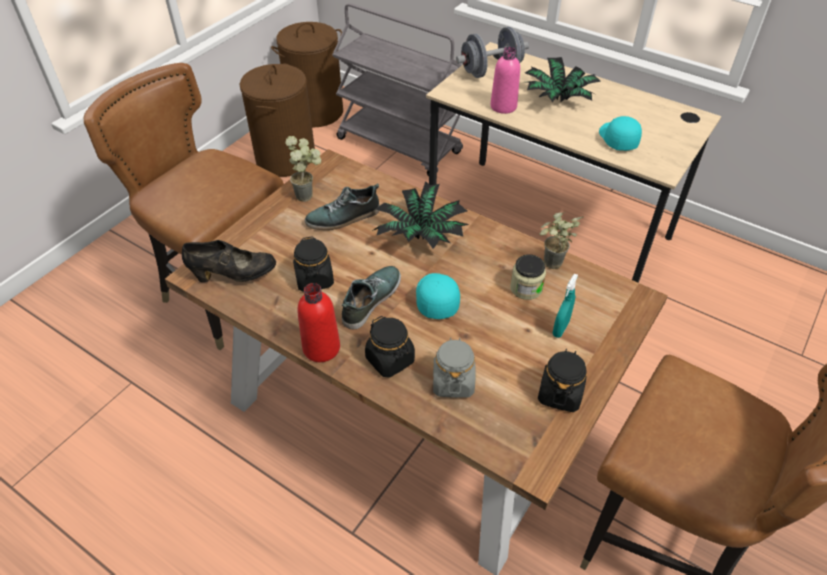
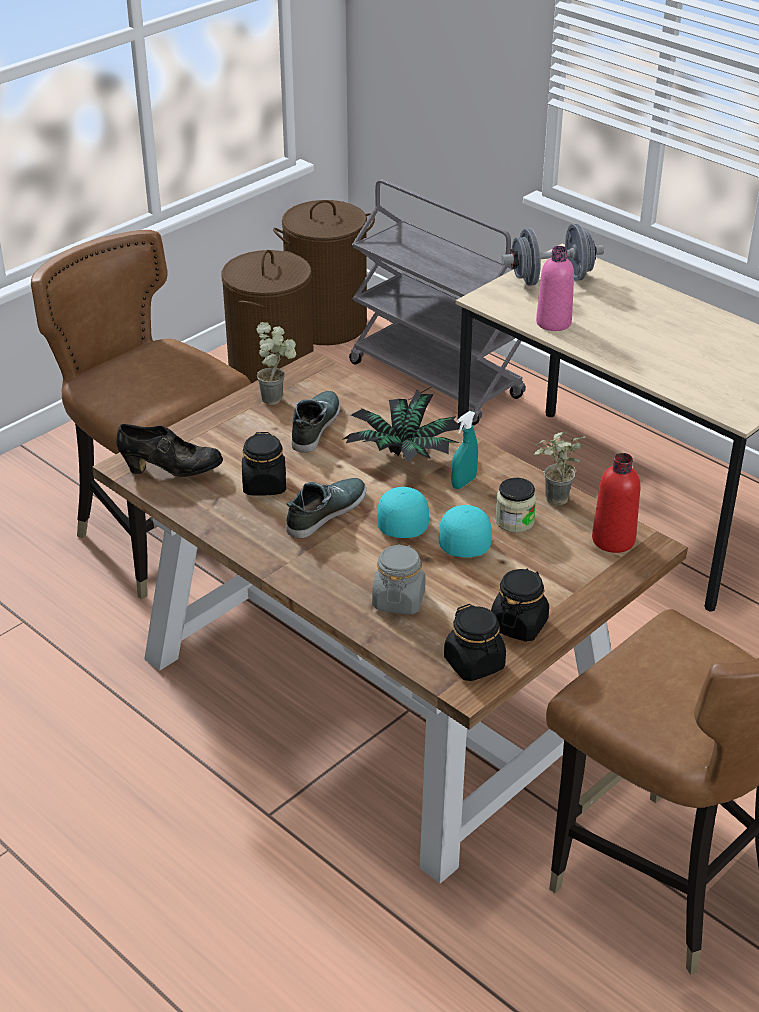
camera: 10 degrees right, 10 degrees down
(321, 348) = (257, 551): red bottle -> red bottle (613, 540)
(343, 217) = (314, 426): shoe -> shoe turned 120 degrees clockwise
(390, 360) = (332, 571): black jar -> black jar (474, 664)
(558, 99) = (630, 320): potted plant -> none
(560, 329) = (542, 565): turquoise spray bottle -> turquoise spray bottle (463, 482)
(617, 139) = (691, 374): turquoise cap -> turquoise cap (462, 538)

